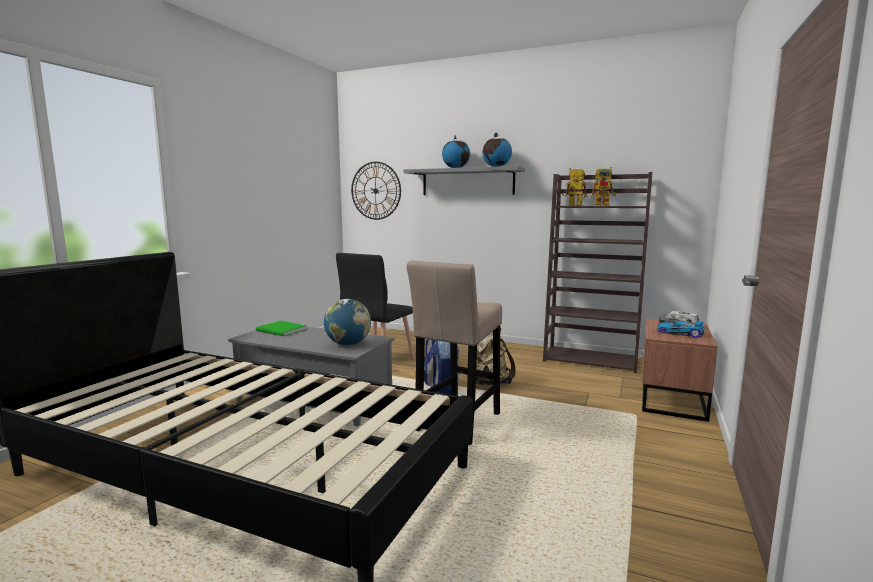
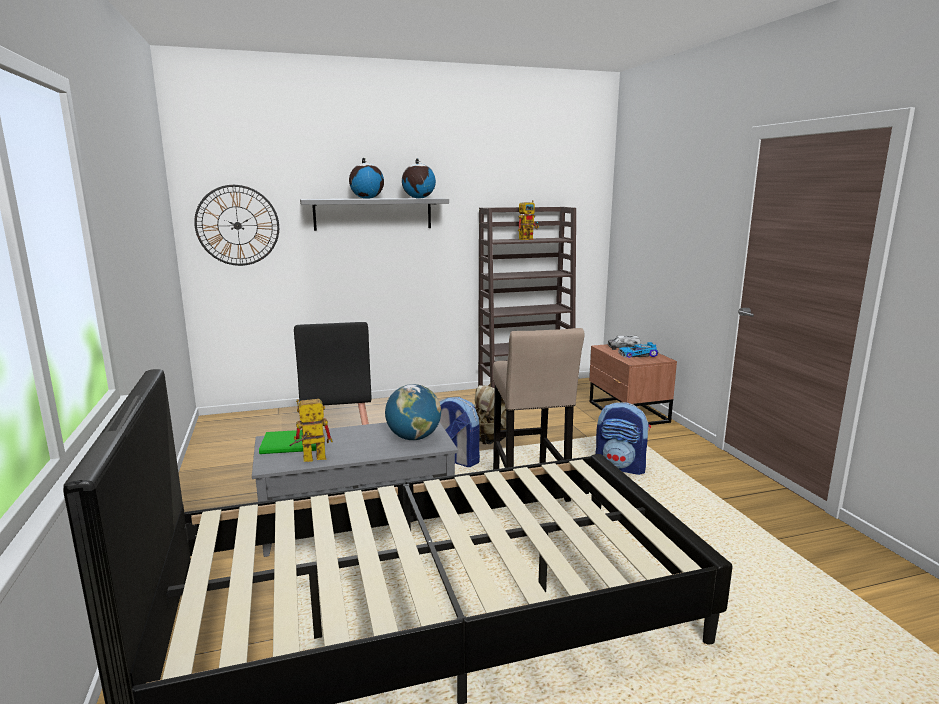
camera: 40 degrees left, 5 degrees up
(570, 439) = (621, 467): none -> backpack
(572, 205) = (499, 240): toy robot -> toy robot (309, 459)

